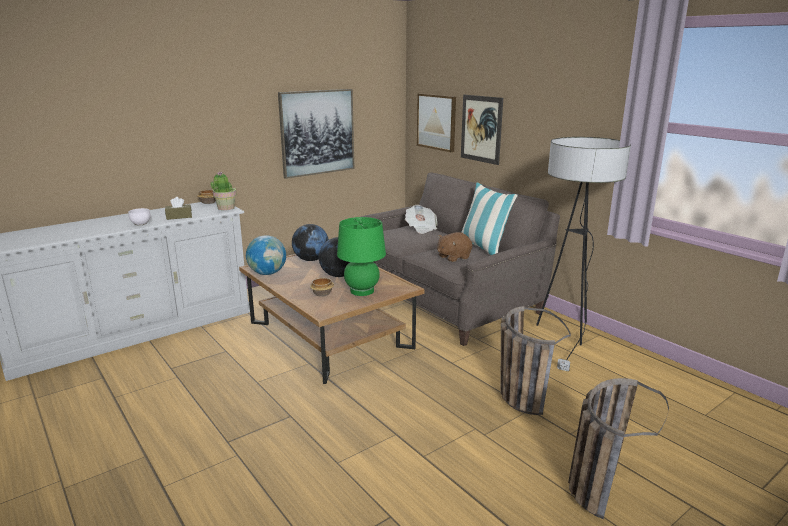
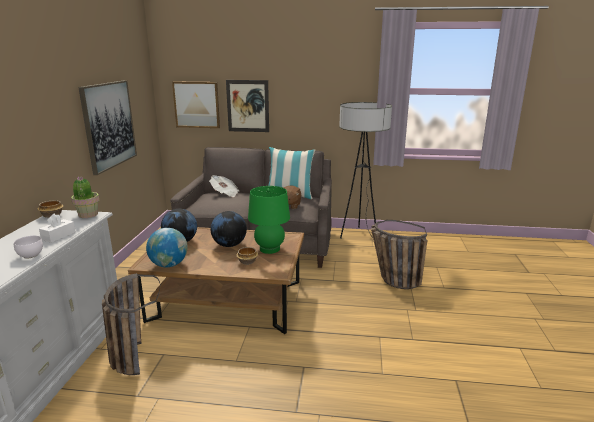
camera: 45 degrees left, 0 degrees up
(179, 217) = (58, 236): brown tissue box -> white tissue box
(600, 482) = (489, 303): basket -> basket (132, 352)

